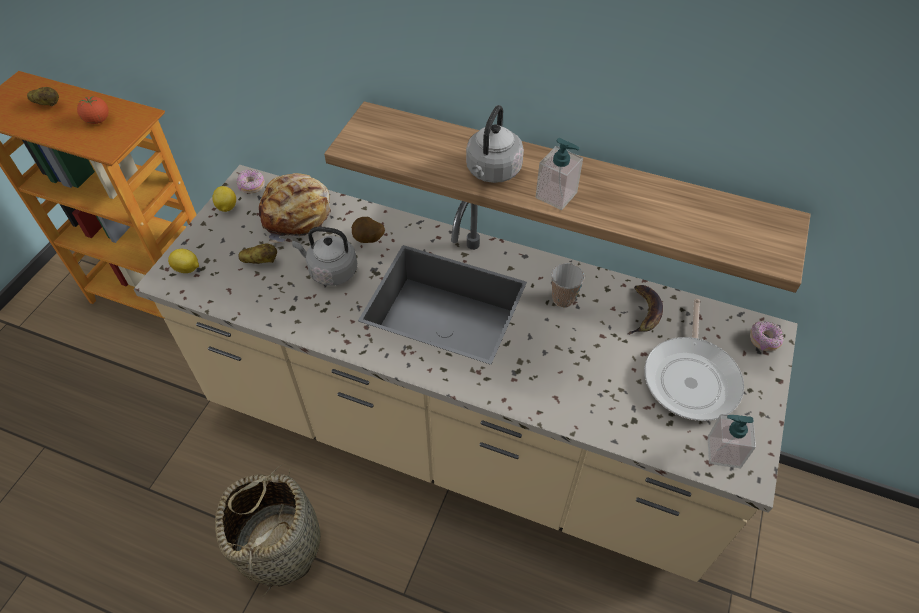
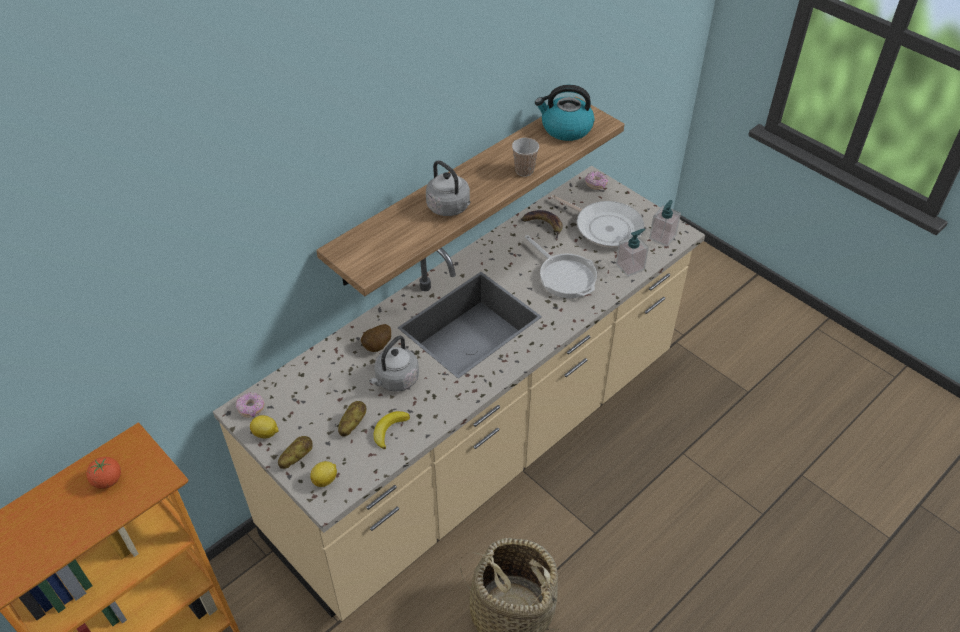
camera: 65 degrees left, 5 degrees down
(48, 104) = (38, 523): potato -> potato (296, 458)
(264, 291) = (389, 430): none -> banana
(297, 215) = (314, 385): bread -> none
(556, 195) = (493, 187): soap dispenser -> soap dispenser (630, 267)
(563, 299) = (508, 259): cup -> cup (524, 171)
(572, 364) = (564, 276): none -> frying pan
(729, 224) = (565, 128): none -> kettle

